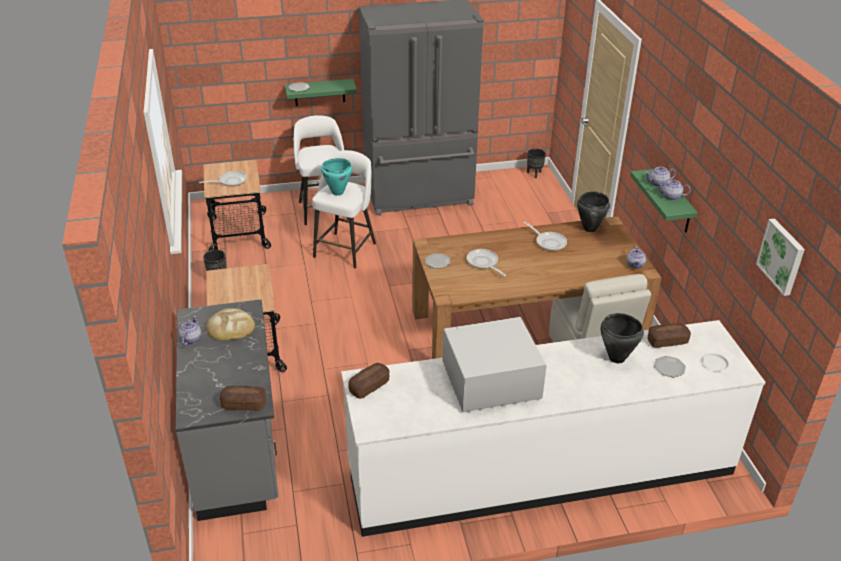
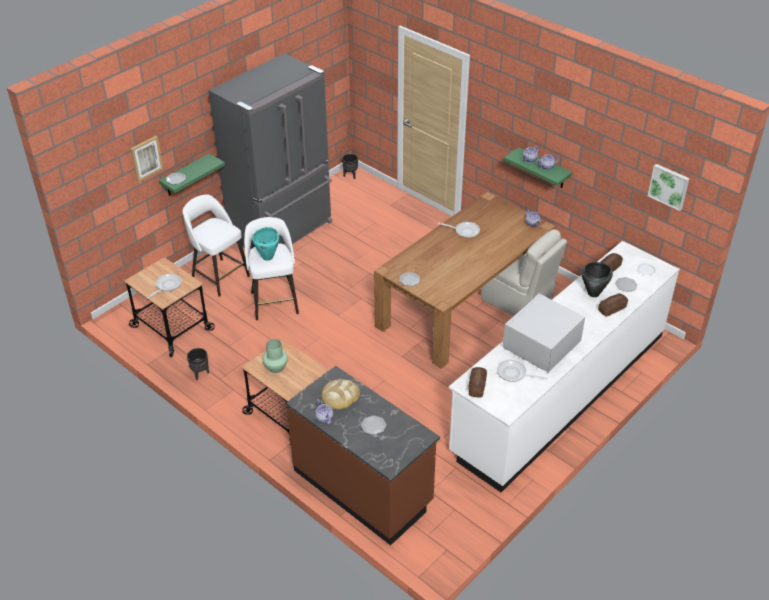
camera: 35 degrees left, 5 degrees up
(224, 370) = (373, 426): none -> plate
(233, 285) = (276, 367): none -> green vase
(237, 450) = (363, 487): grey counter -> brown counter
(244, 404) = (414, 440): bread -> bread (612, 309)
(272, 54) = (146, 158): none -> picture
(483, 263) = (440, 266): frying pan -> frying pan (514, 374)
(589, 228) = (479, 209): black cooking pot -> none

